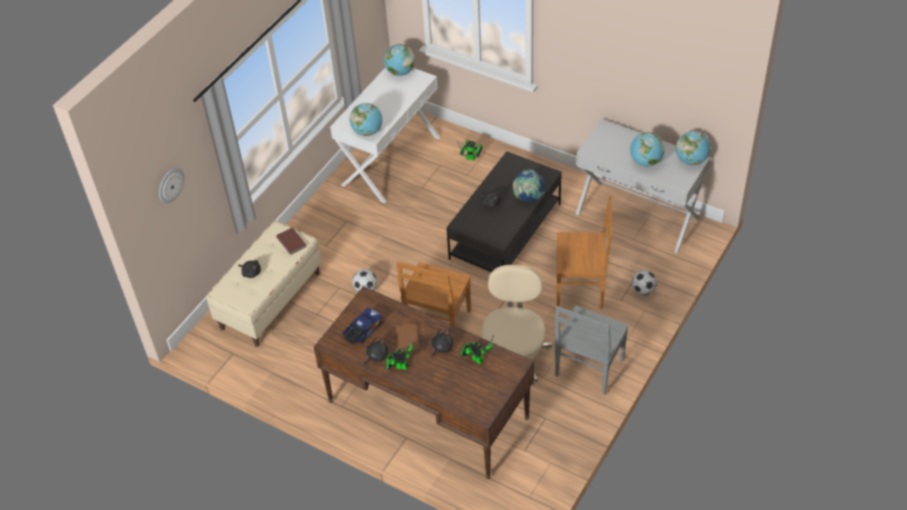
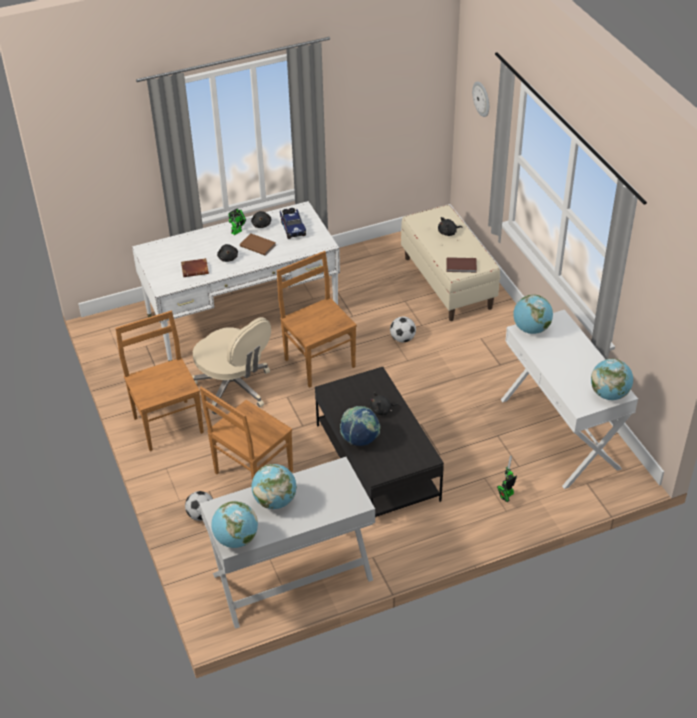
camera: 125 degrees right, 5 degrees down
(428, 409) = (242, 315): brown desk -> white desk
(476, 359) = (195, 269): toy robot -> brown book
(588, 369) = (168, 423): grey chair -> brown chair

